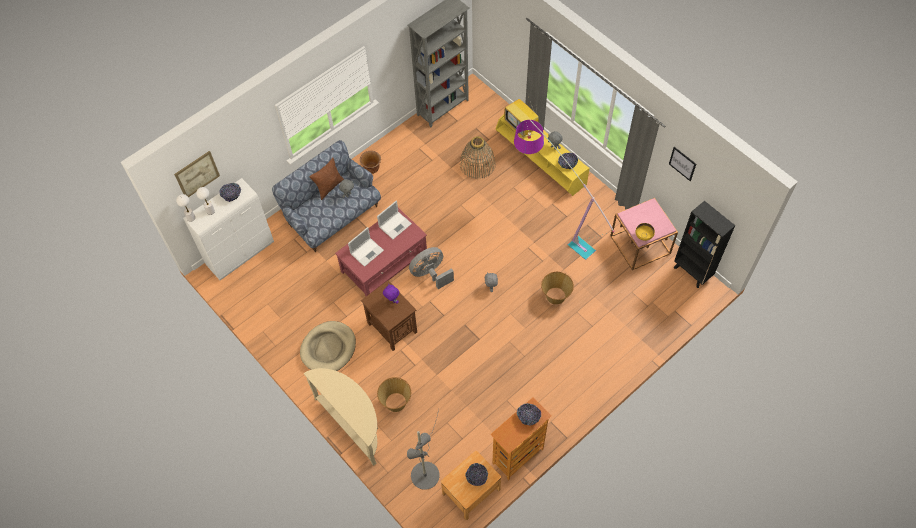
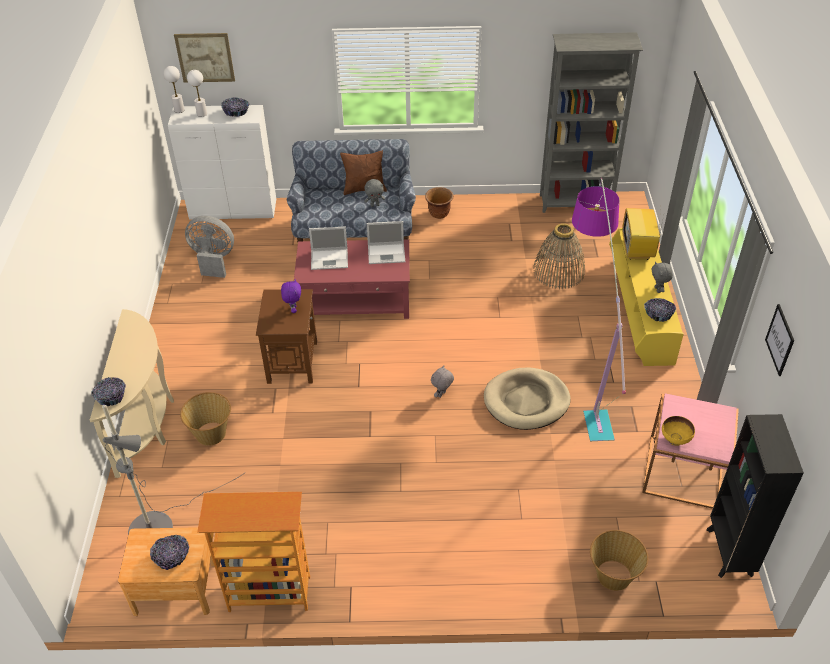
camera: 40 degrees right, 15 degrees down
(328, 348) = (210, 338): beige dog bed -> beige dog bed (526, 401)
(430, 274) = (390, 339): grey fan -> grey fan (213, 260)
(528, 416) = (269, 509): bowl -> bowl (111, 397)
(555, 296) = (509, 454): basket -> basket (613, 576)

